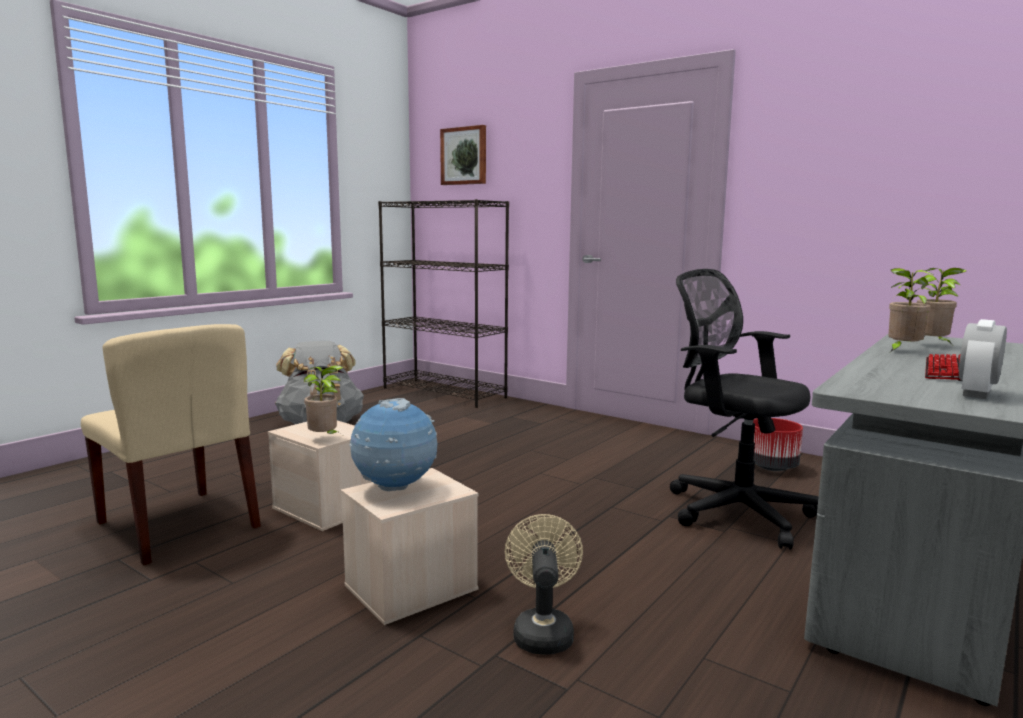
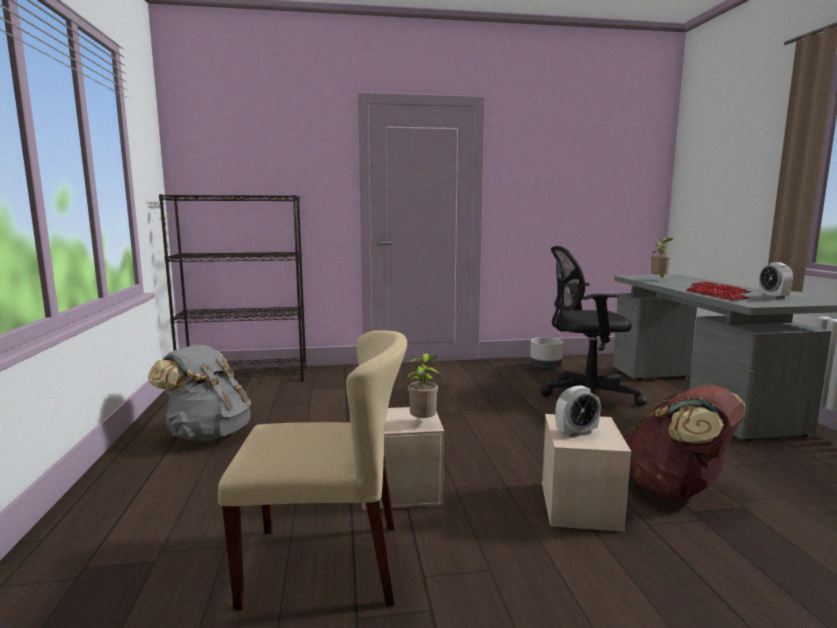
camera: 45 degrees left, 0 degrees up
(395, 489) = (576, 433): globe -> alarm clock
(464, 156) = (239, 152): picture -> none
(542, 631) = (675, 489): beige fan -> brown backpack
(772, 467) = (545, 368): red planter -> grey planter
(873, 373) = (715, 295): none -> keyboard
(902, 351) = (667, 284): potted plant -> none

